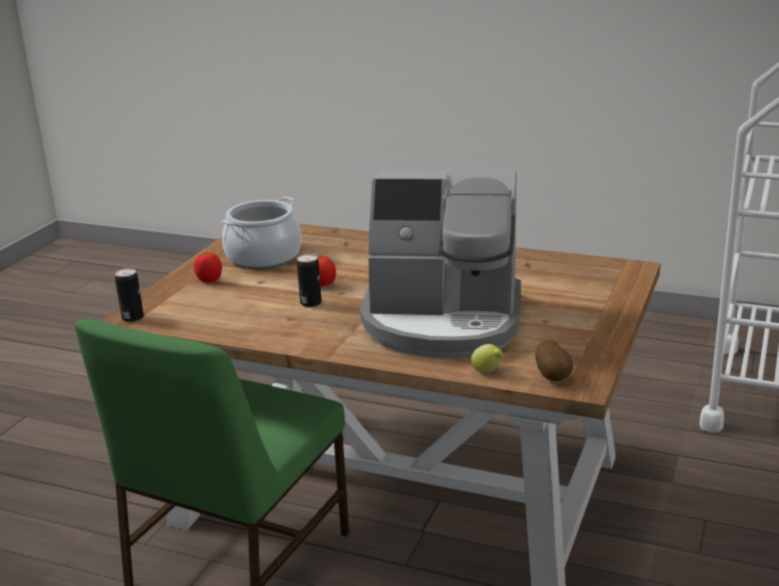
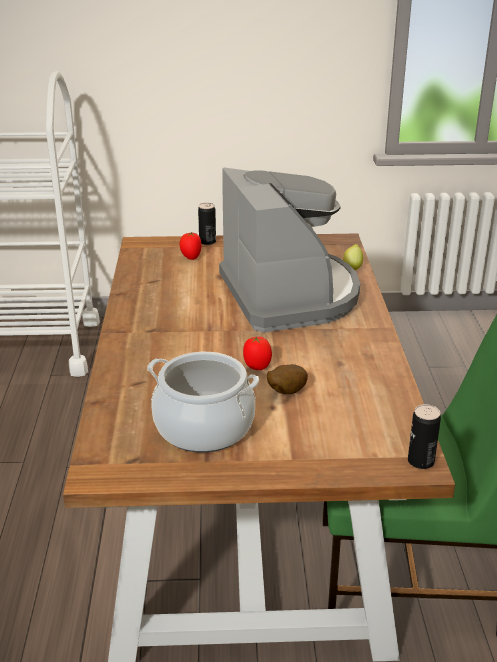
camera: 115 degrees left, 5 degrees up
(209, 280) = (292, 444): tomato -> tomato (190, 257)
(310, 303) = (301, 362): can -> can (207, 242)
(554, 377) = (339, 248): potato -> potato (285, 392)

